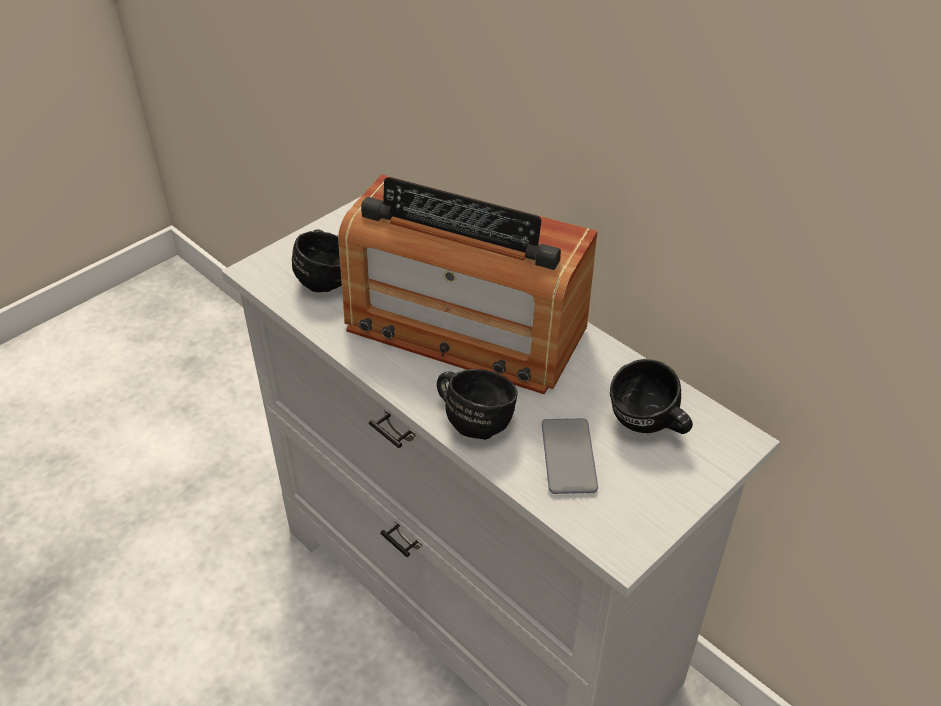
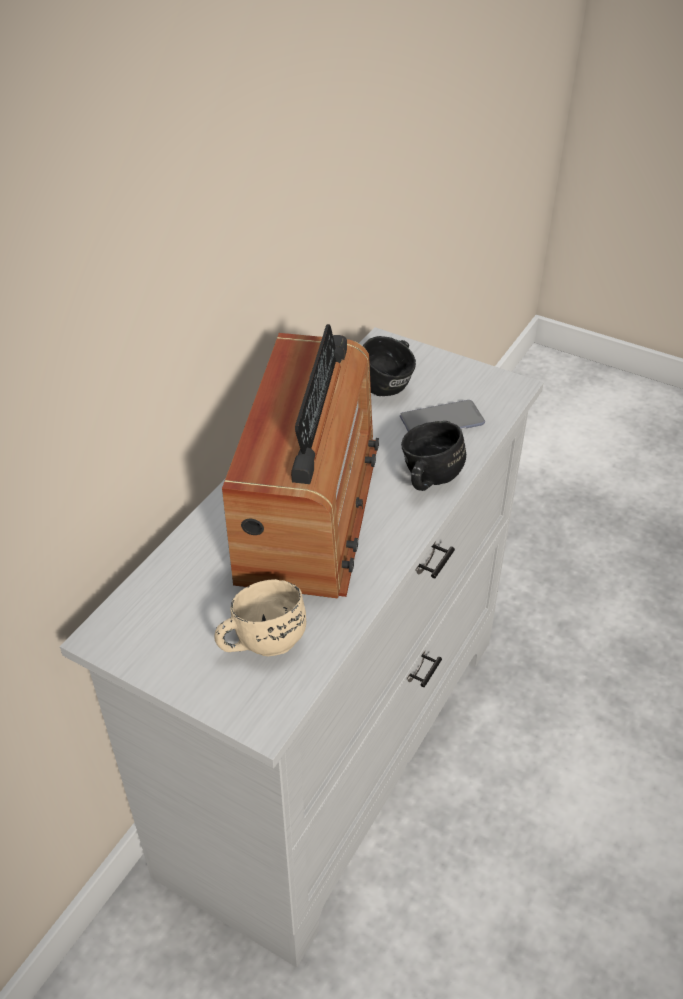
camera: 105 degrees left, 0 degrees up
(326, 277) = (260, 641): black mug -> beige mug

